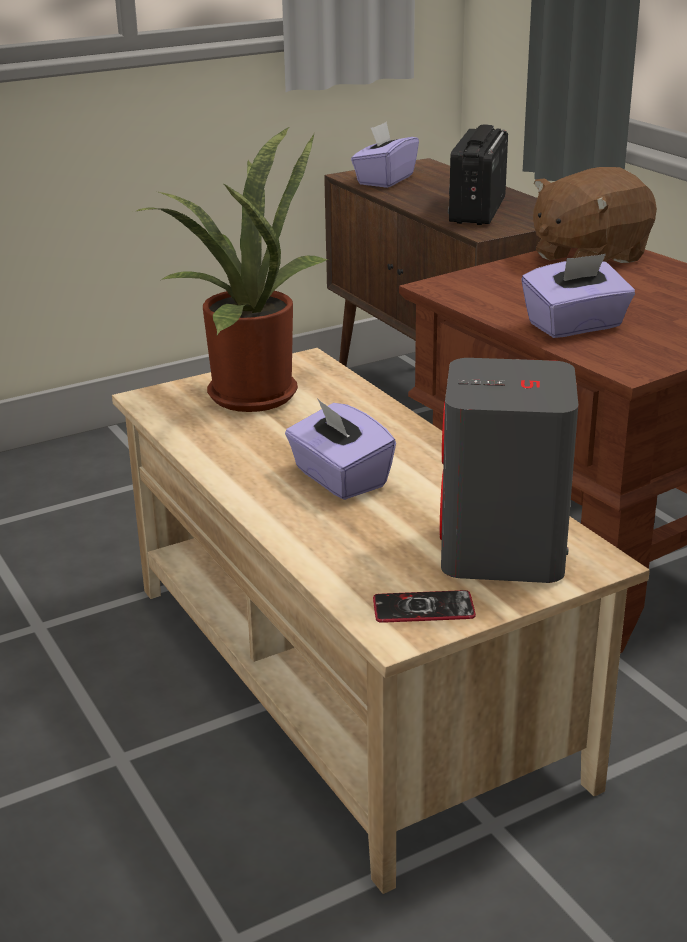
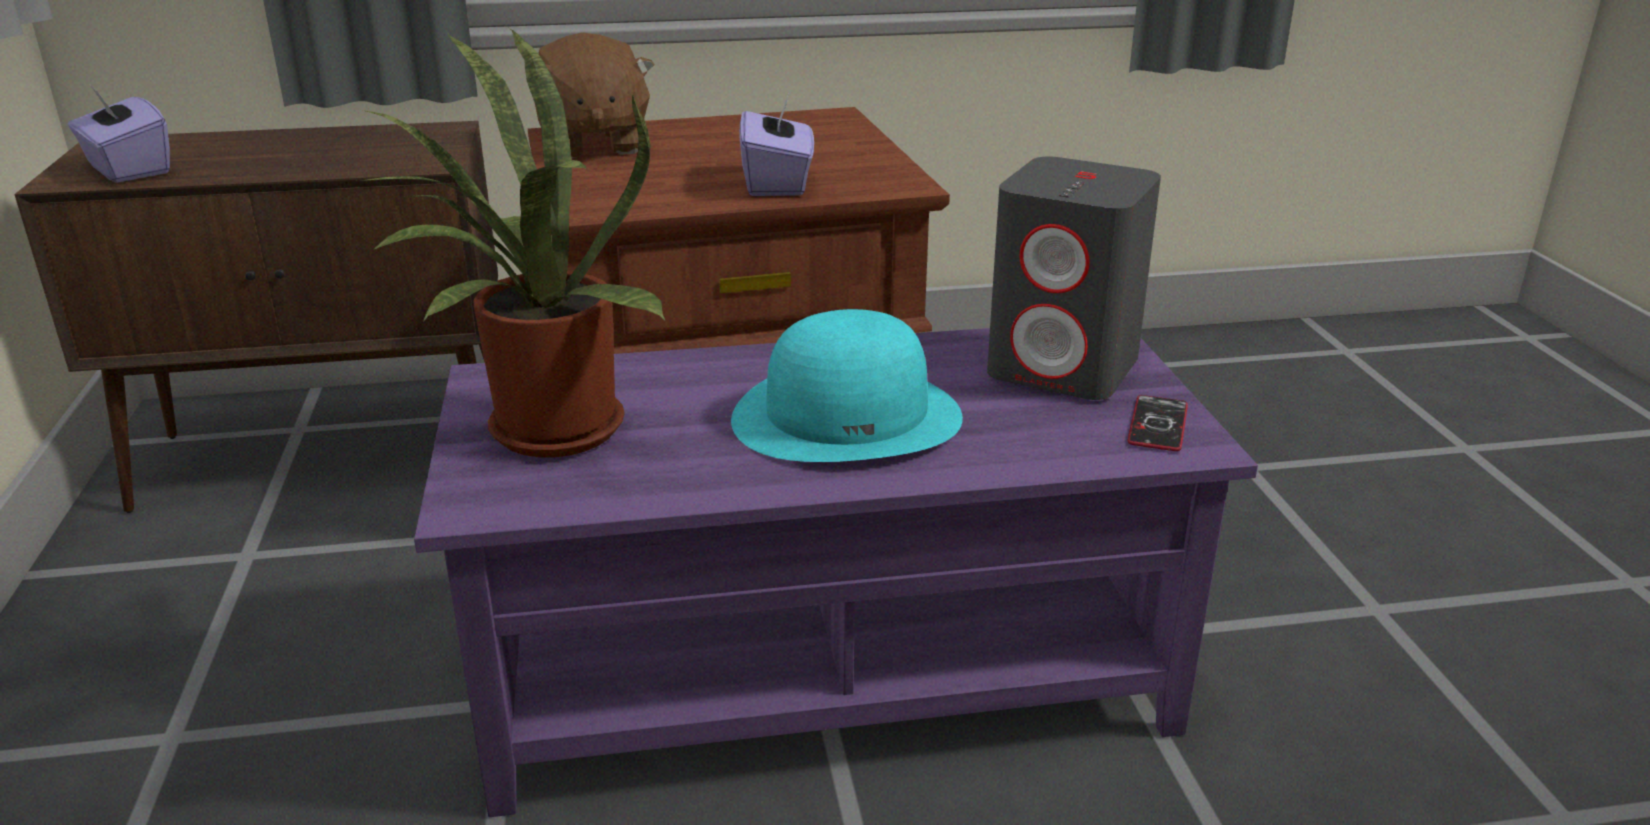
camera: 70 degrees left, 0 degrees up
(339, 478) = (847, 416): purple tissue box -> turquoise hat
(345, 679) = (823, 674): beige coffee table -> purple coffee table
(477, 210) = (353, 153): radio -> none

